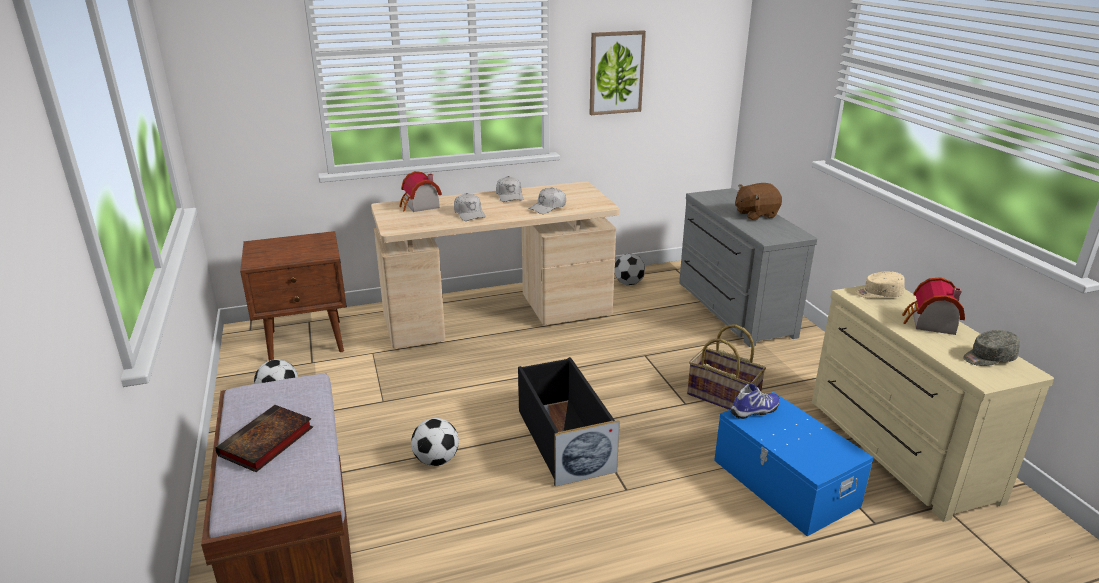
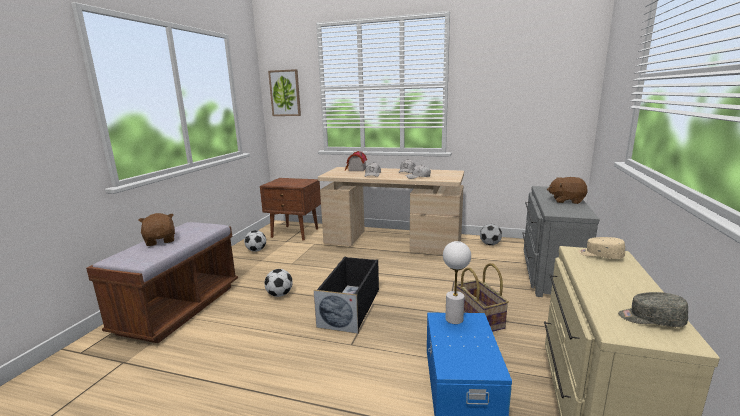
camera: 35 degrees right, 10 degrees down
(265, 443) = (160, 241): book -> brown plush toy
(616, 72) = (493, 104): picture -> picture (285, 93)
(755, 411) = (454, 319): shoe -> white table lamp
(930, 323) = (622, 282): toy house -> none

